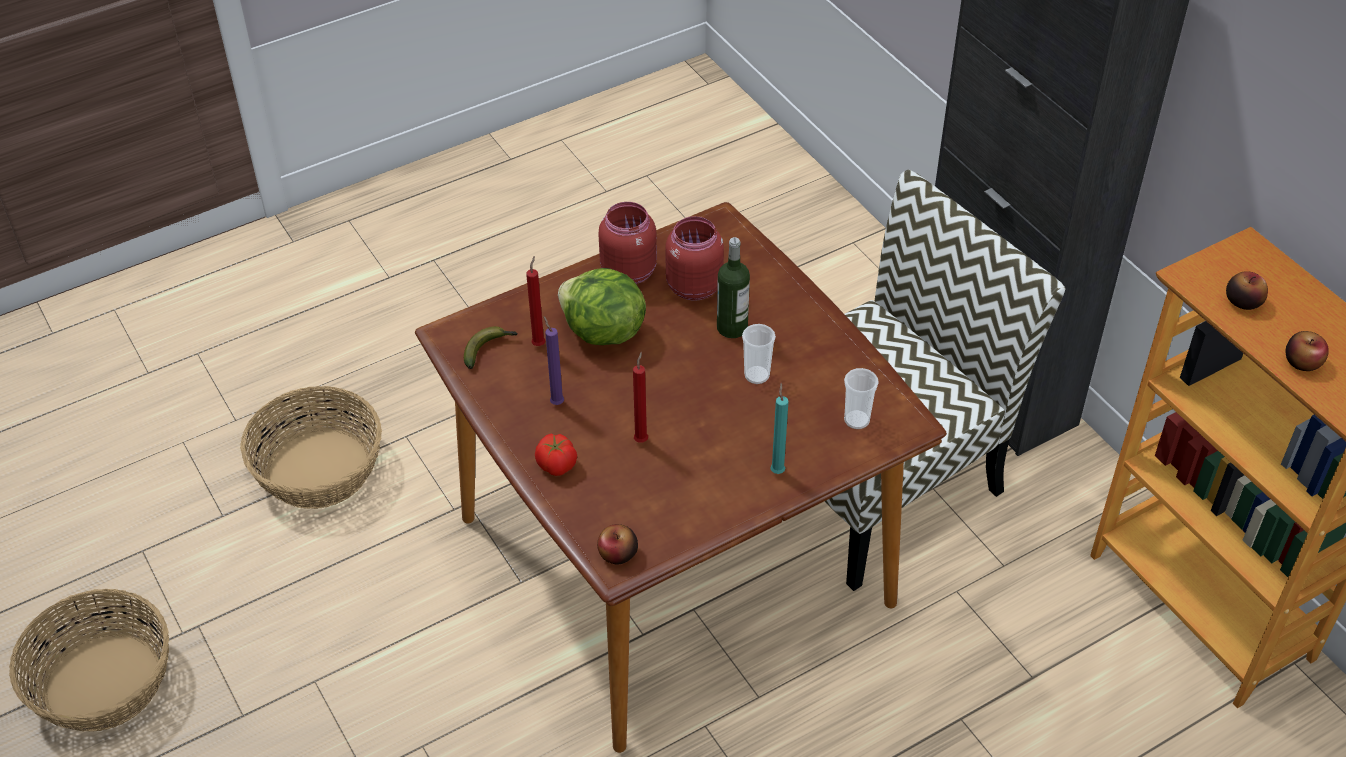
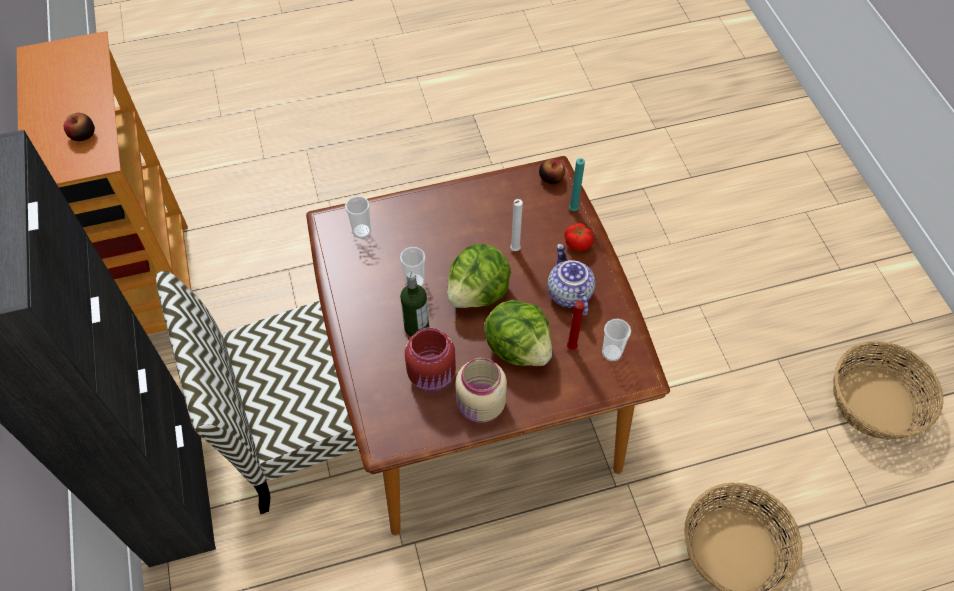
camera: 165 degrees left, 10 degrees up
(489, 349) = (611, 353): banana -> cup
(556, 402) = (568, 293): purple candle -> teapot
(628, 270) = (480, 406): red jar -> beige jar
(641, 439) = (514, 250): red candle -> white candle
(671, 379) = (478, 293): none -> lettuce
(777, 470) = (431, 208): turquoise candle -> turquoise candle (573, 211)
(1302, 362) = (87, 88): apple -> none

